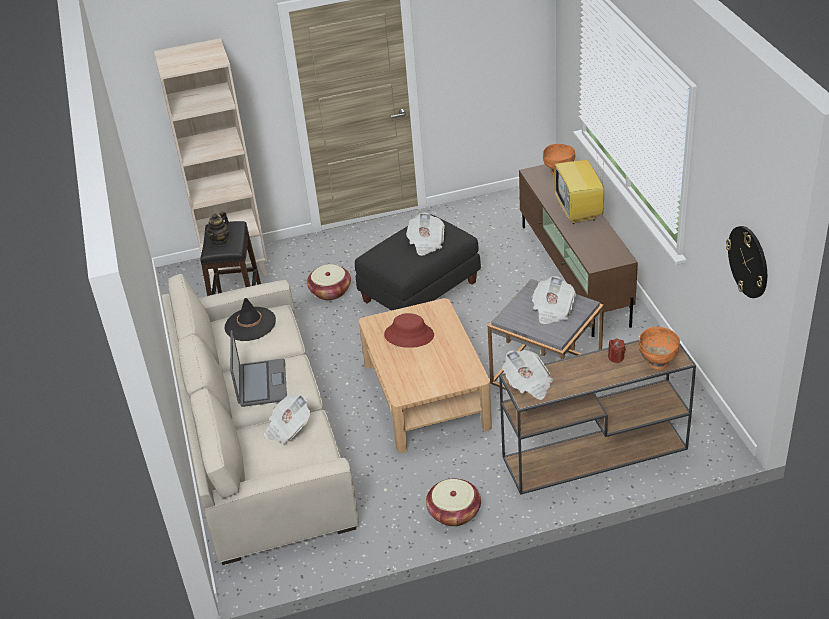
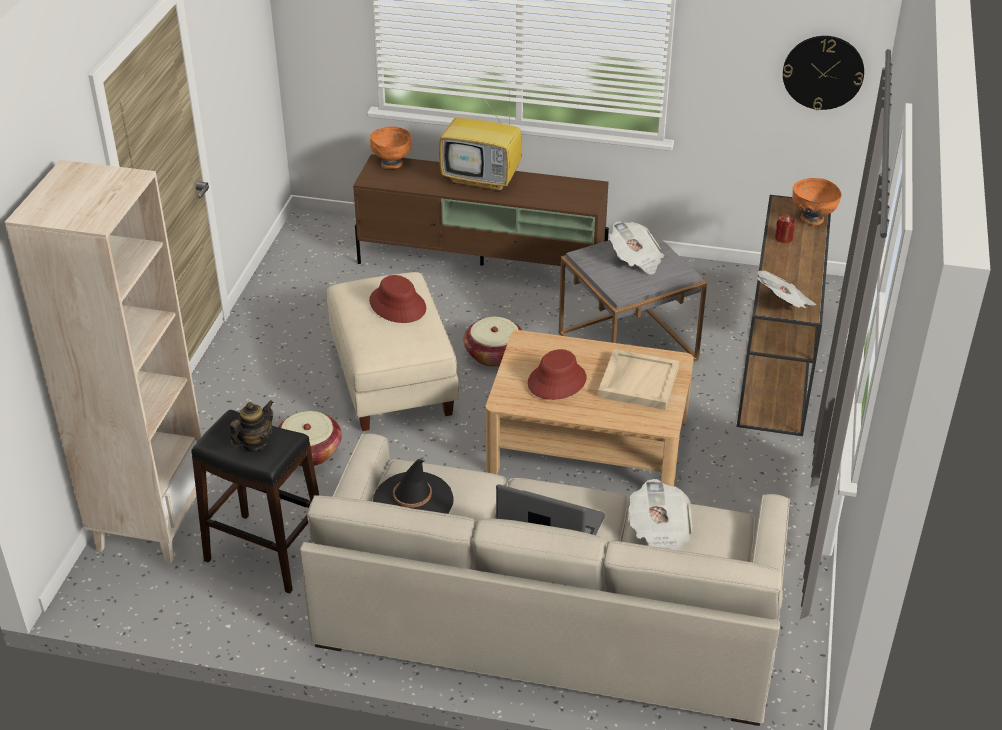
camera: 65 degrees left, 0 degrees up
(220, 240) = (254, 444): teapot -> teapot turned 105 degrees counterclockwise
(420, 291) = (391, 380): black ottoman -> beige ottoman
(426, 243) = (398, 305): newspaper -> red hat
(437, 369) = (638, 382): none -> beige tray
(454, 512) = (797, 493): basket -> basket (494, 354)

